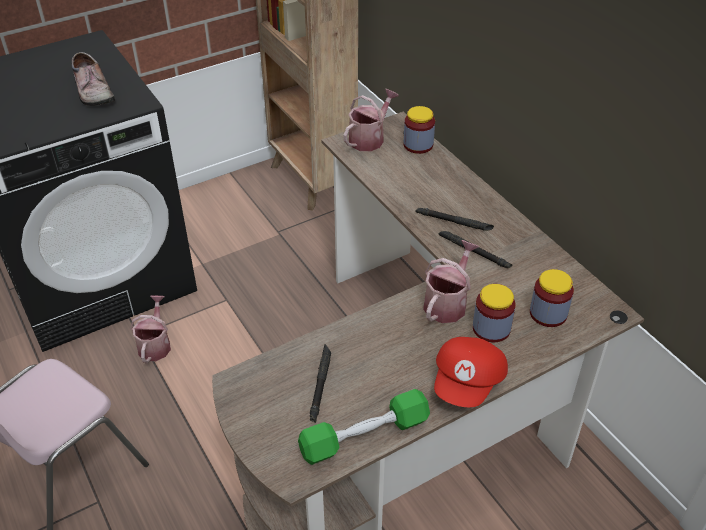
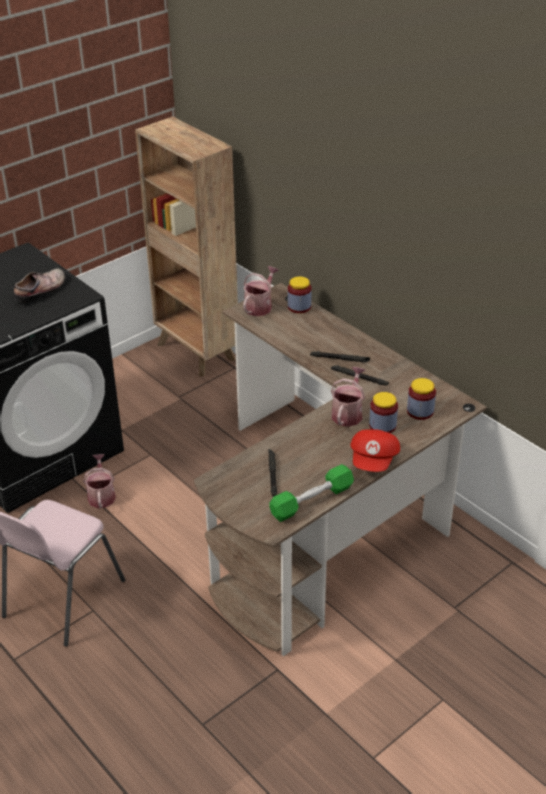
camera: 10 degrees left, 5 degrees down
(92, 91) = (42, 291): shoe -> shoe turned 105 degrees counterclockwise

